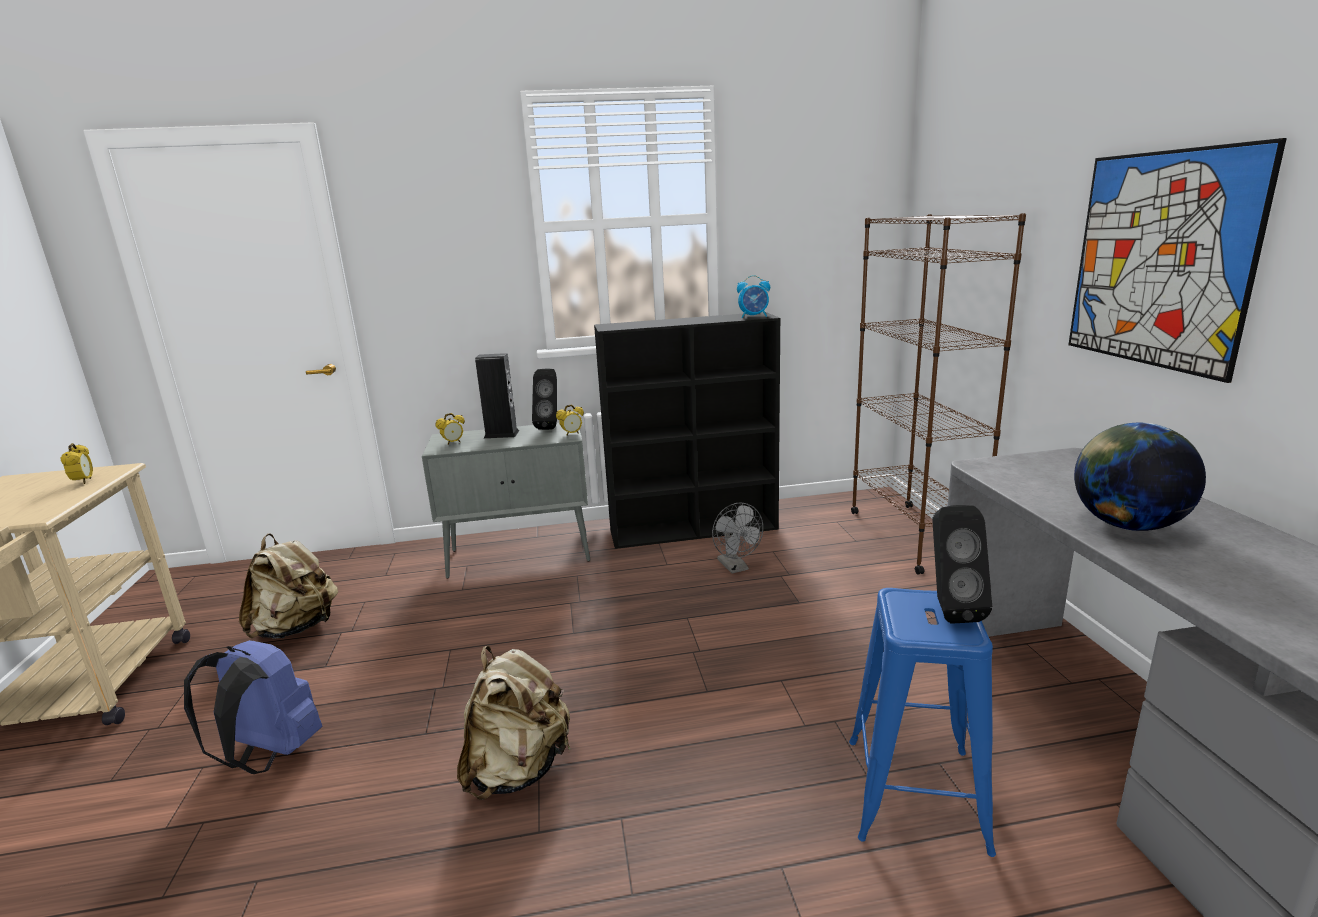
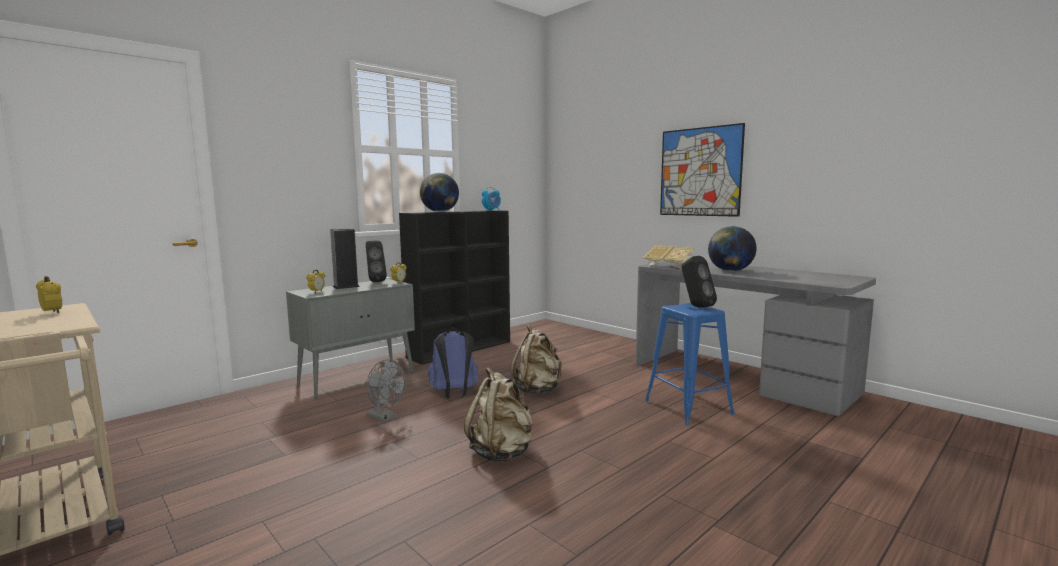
camera: 35 degrees left, 10 degrees down
(270, 754) = (313, 499): blue backpack -> blue backpack (454, 393)
(297, 628) = (219, 446): beige backpack -> beige backpack (537, 390)
(654, 323) = (439, 211): none -> globe
(736, 567) = (508, 359): grey fan -> grey fan (385, 417)
(913, 536) = (581, 334): brown bookcase -> none
(1005, 478) = (668, 266): none -> book

